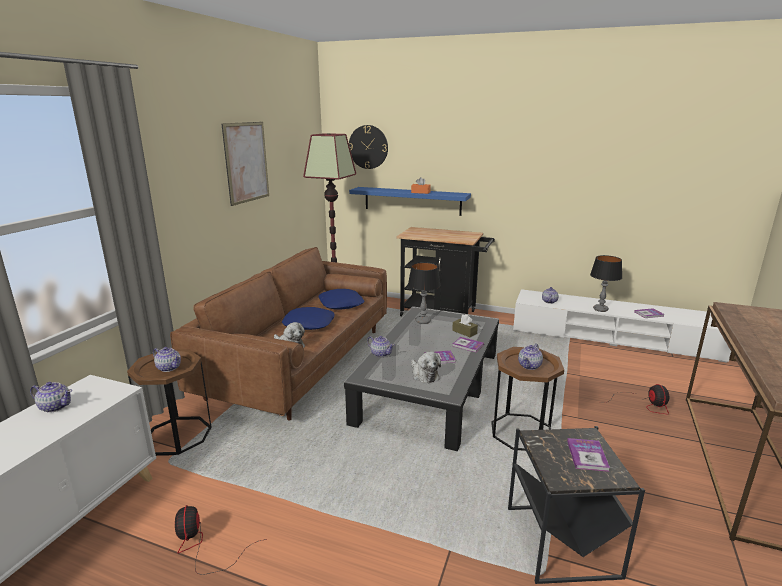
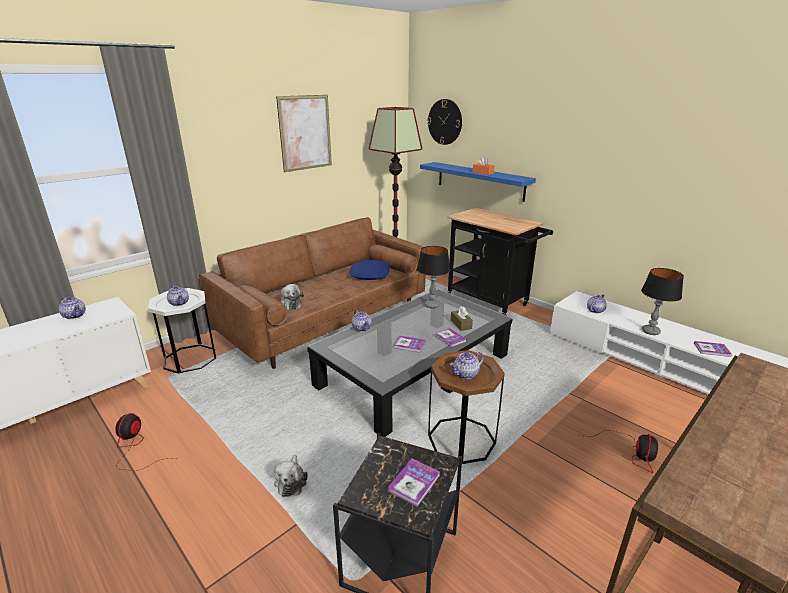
camera: 25 degrees right, 5 degrees up
(177, 435) = (190, 358): brown side table -> white side table
(309, 323) = (325, 287): blue pillow -> none
(424, 375) = (379, 357): plush toy -> plush toy (291, 482)

